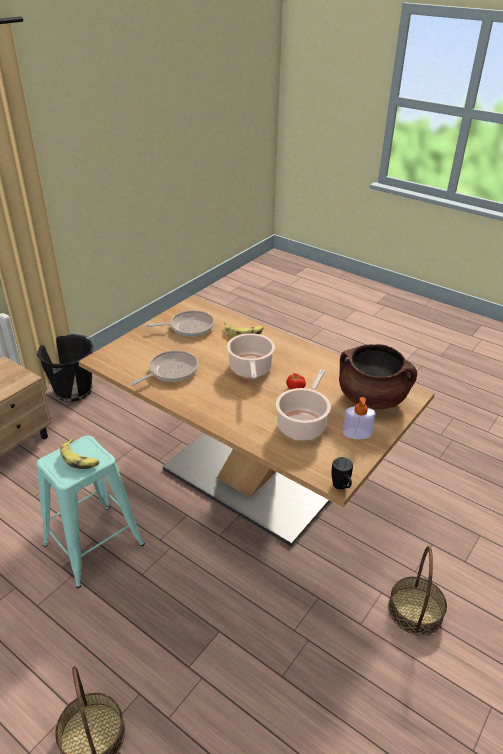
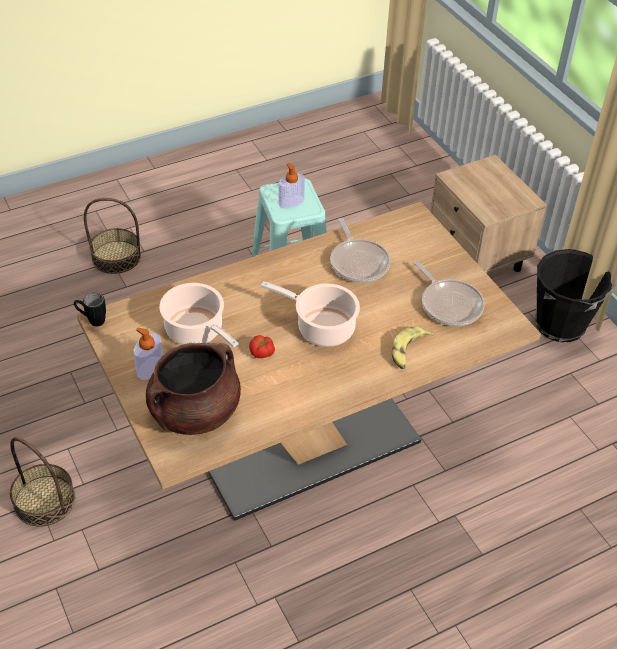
camera: 115 degrees right, 10 degrees up
(80, 459) = (291, 202): banana -> soap dispenser
(189, 327) = (449, 304): frying pan -> frying pan turned 45 degrees counterclockwise

